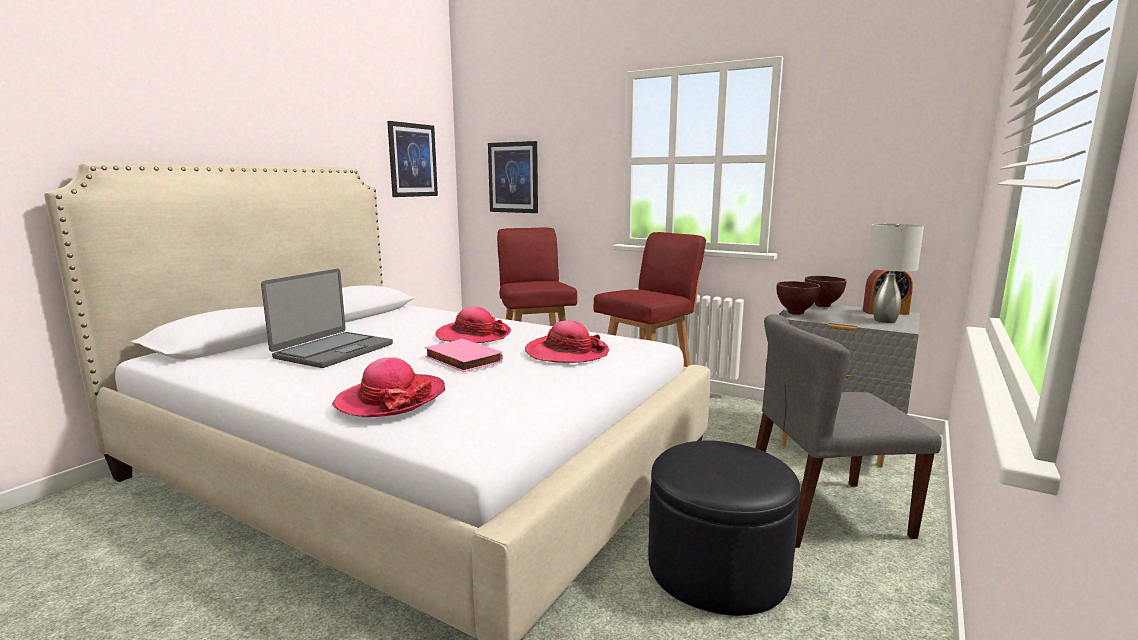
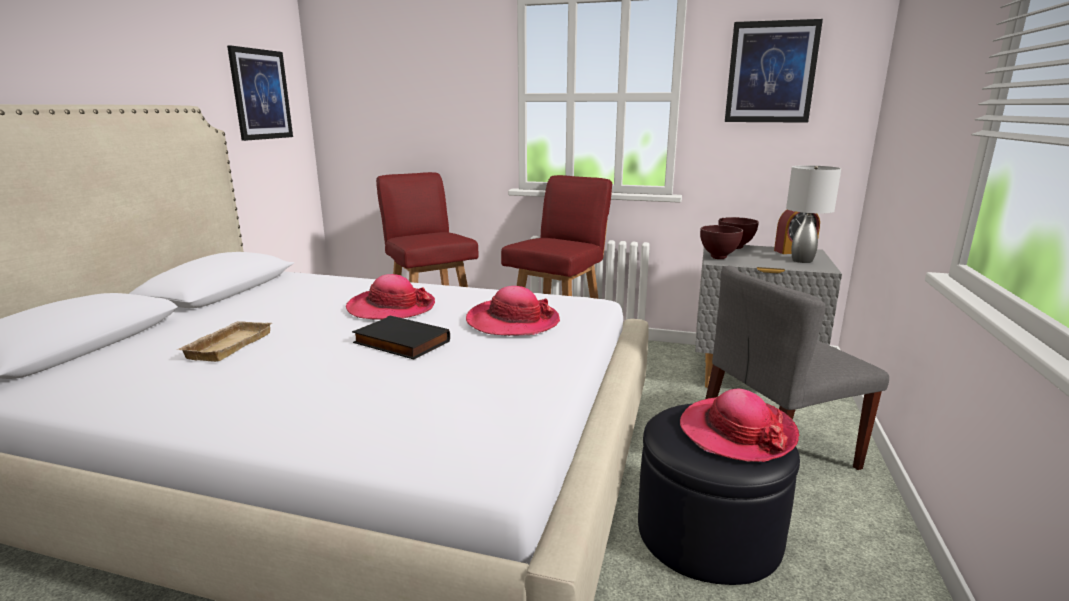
camera: 15 degrees left, 5 degrees up
(333, 351) = (227, 345): laptop -> beige tray
(391, 399) = (351, 409): hat -> hat (736, 432)
(461, 360) = (399, 343): pink book -> black book
(513, 177) = (384, 115): picture -> picture (771, 72)

